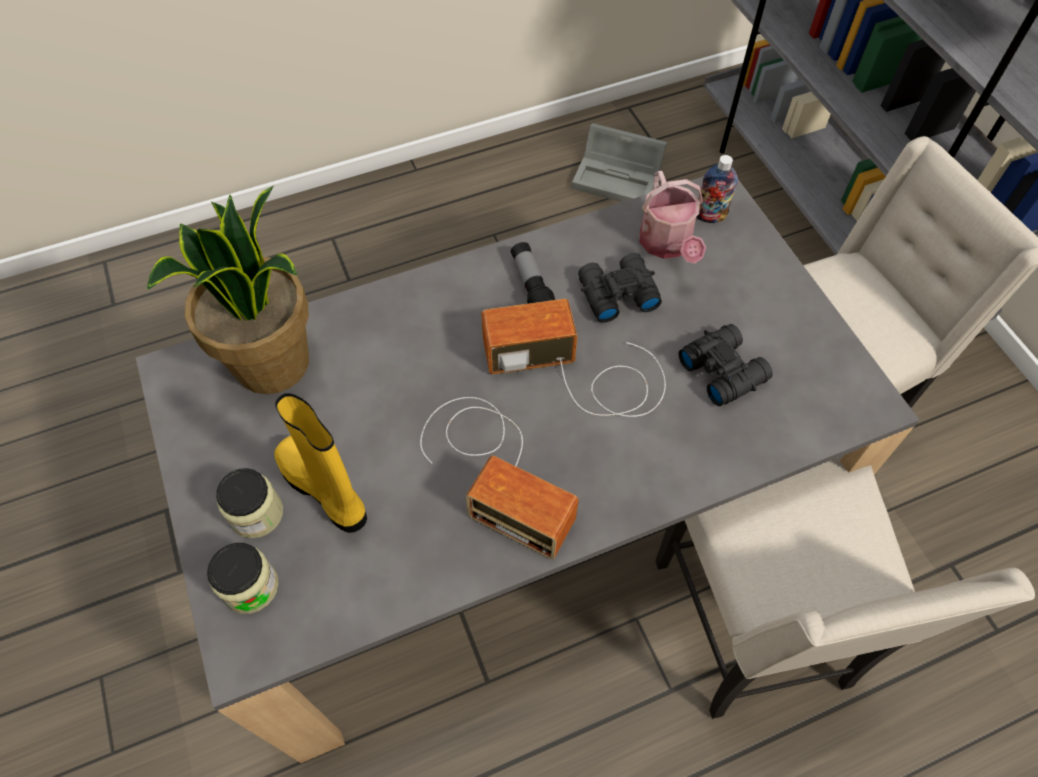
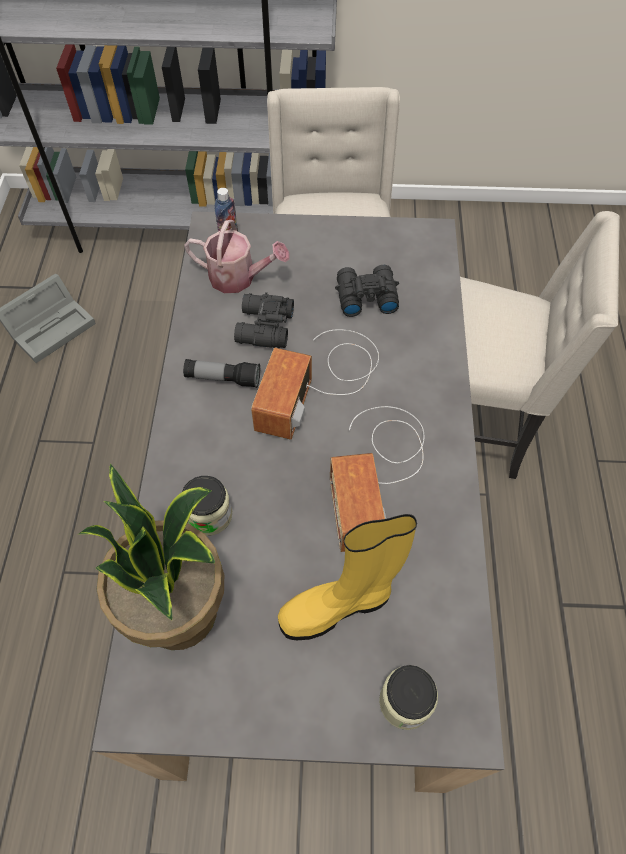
camera: 65 degrees left, 0 degrees up
(257, 514) = (335, 675): jar -> jar (209, 515)
(494, 469) = (378, 471): radio -> radio turned 120 degrees clockwise

